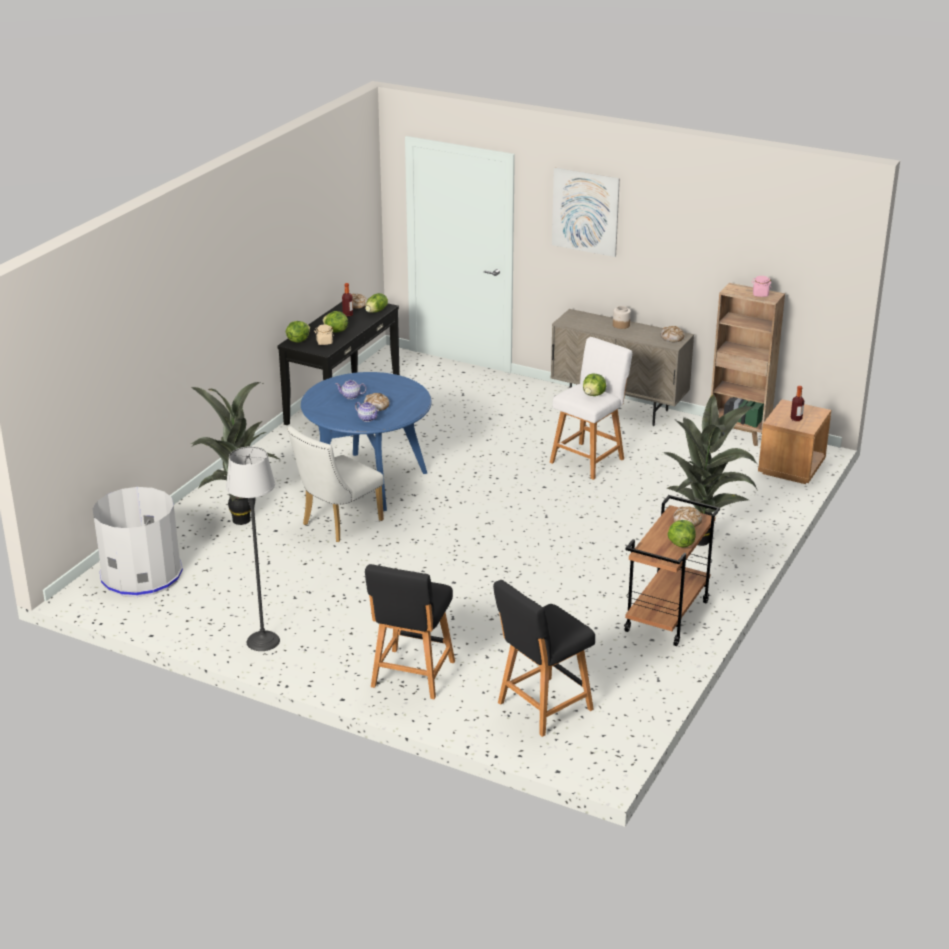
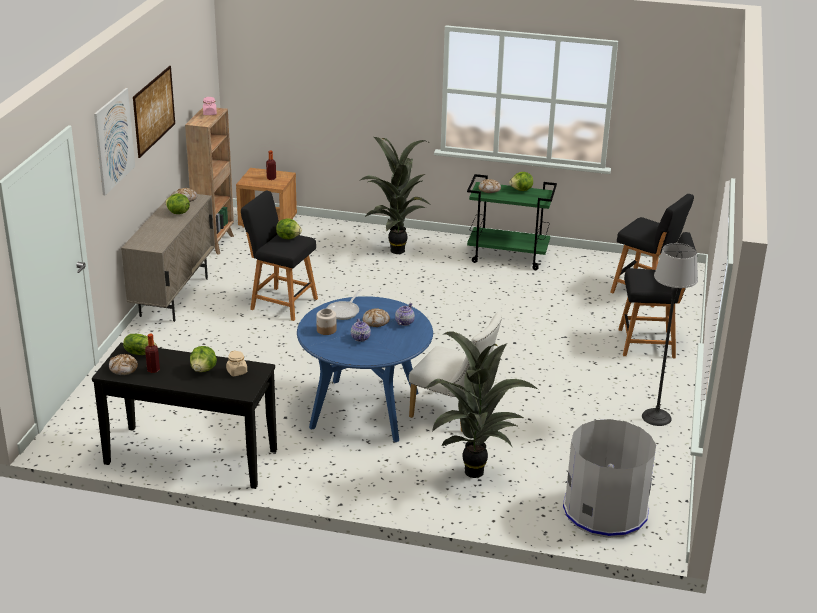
camera: 105 degrees left, 0 degrees up
(298, 340) = (235, 390): lettuce -> lettuce (177, 213)
(403, 394) = (344, 311): none -> frying pan
(589, 459) = (281, 303): white stool -> black stool
(621, 325) = (160, 221): jar -> jar (326, 330)
(667, 617) = (508, 257): brown cart -> green cart
(674, 233) = (154, 110): none -> picture

